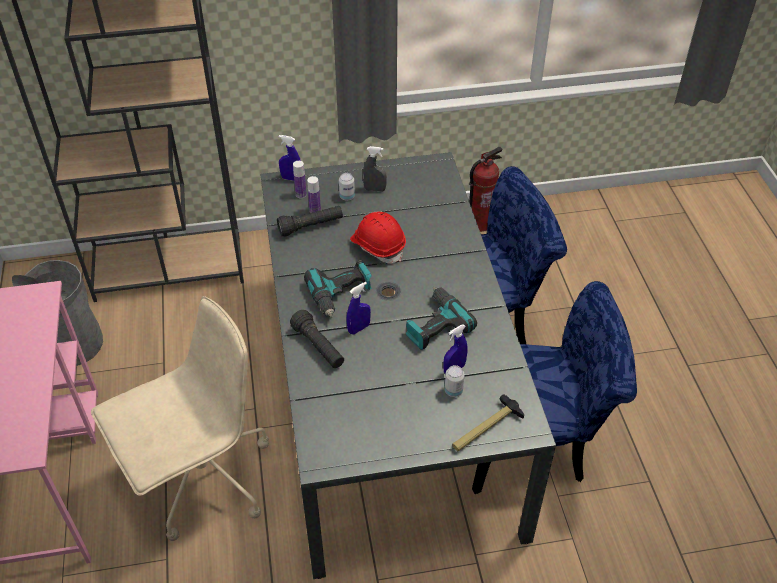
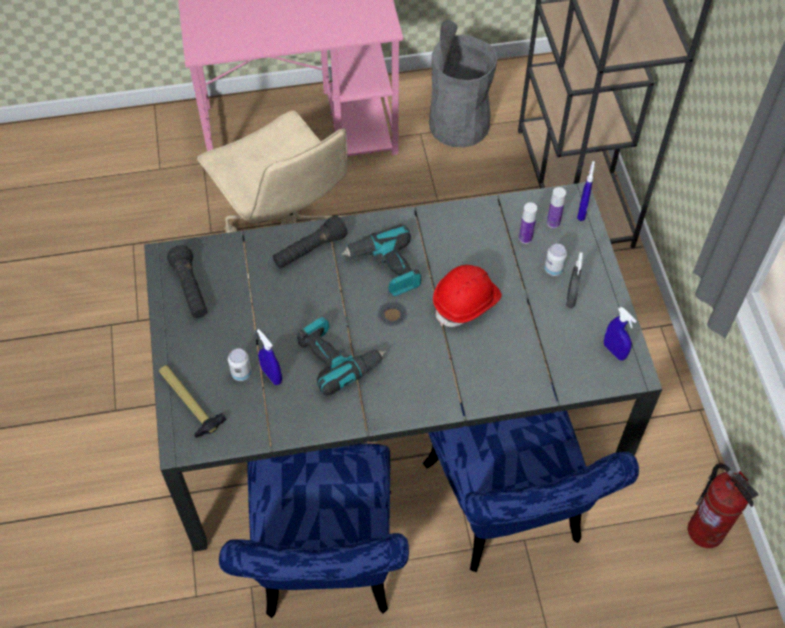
camera: 90 degrees right, 10 degrees up
(311, 226) = (496, 235): black flashlight -> black flashlight (191, 289)
(359, 328) = (335, 285): blue spray bottle -> blue spray bottle (614, 351)

